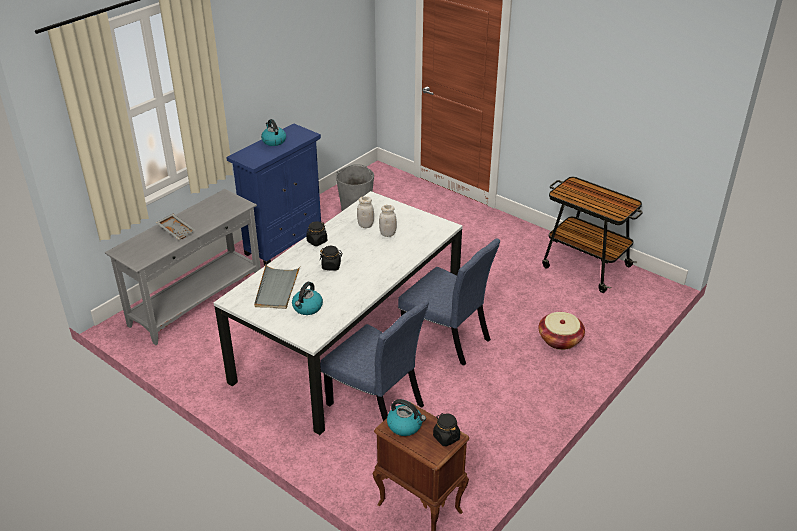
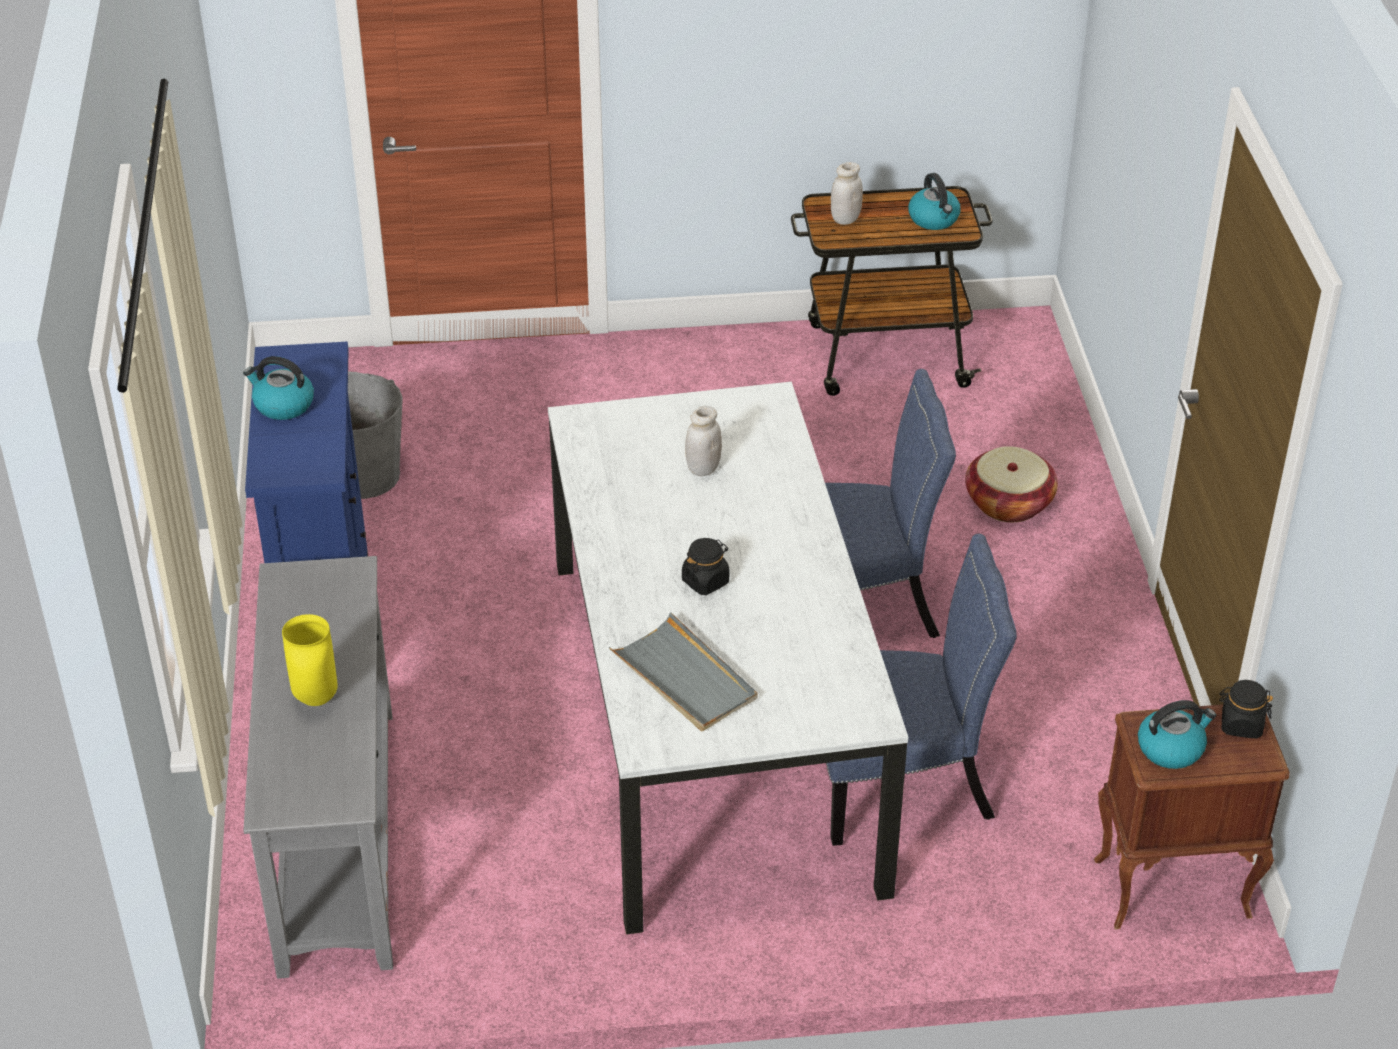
camera: 45 degrees left, 5 degrees up
(177, 230) = (314, 698): grey tray -> yellow vase
(307, 308) = (784, 675): kettle -> kettle (934, 219)
(317, 241) = (611, 554): black jar -> none
(365, 225) = (643, 475): white jar -> white jar (845, 219)

